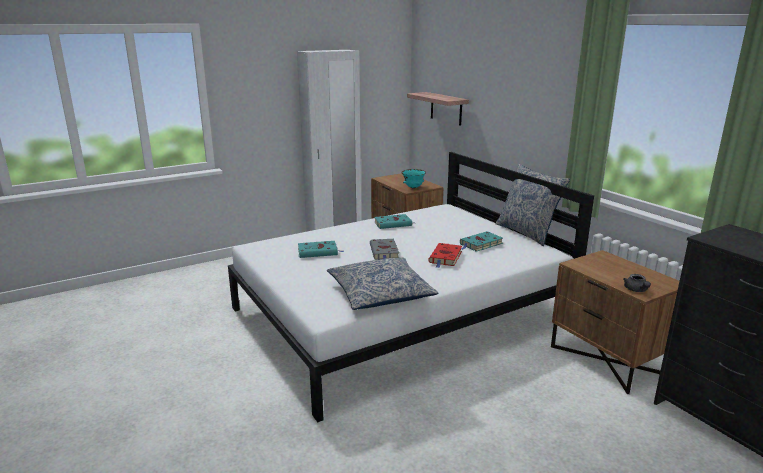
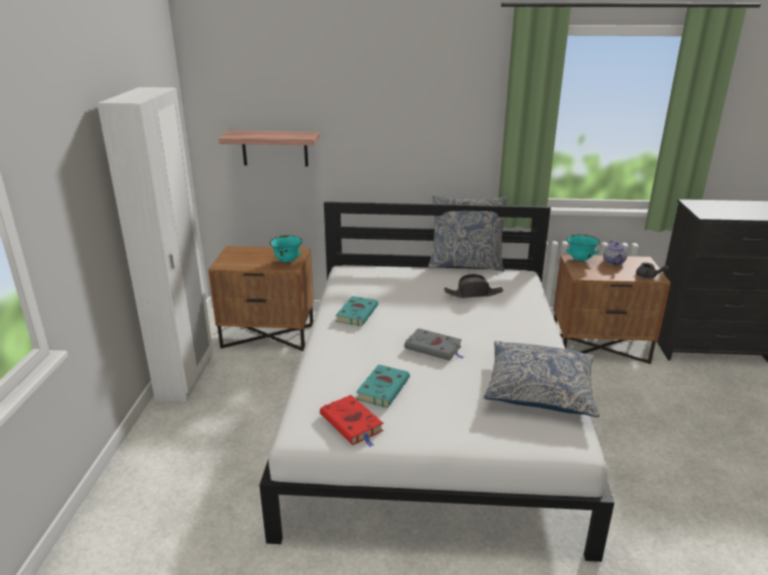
camera: 55 degrees left, 5 degrees up
(445, 258) = (487, 322): red book -> red book (353, 424)
(480, 244) = (473, 294): turquoise book -> black hat
(608, 258) = (580, 260): none -> turquoise bowl
(635, 271) = (614, 262): none -> teapot

